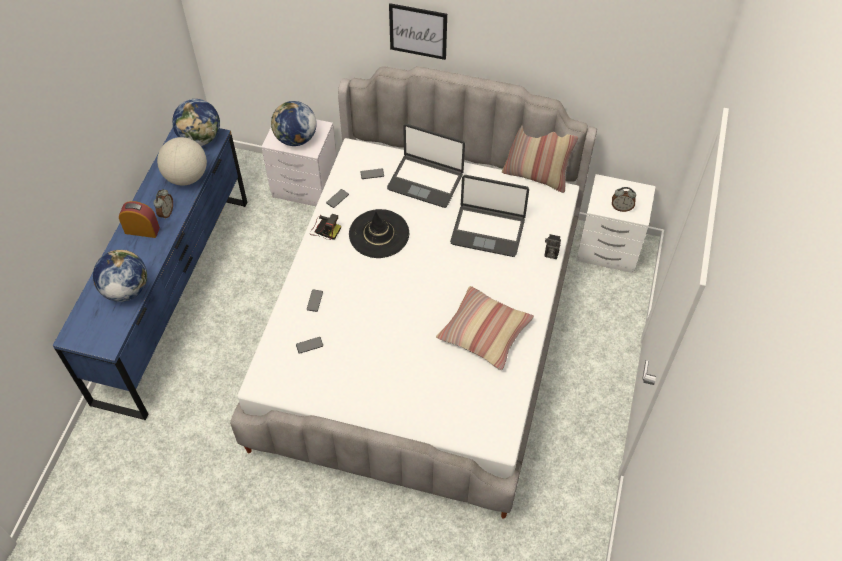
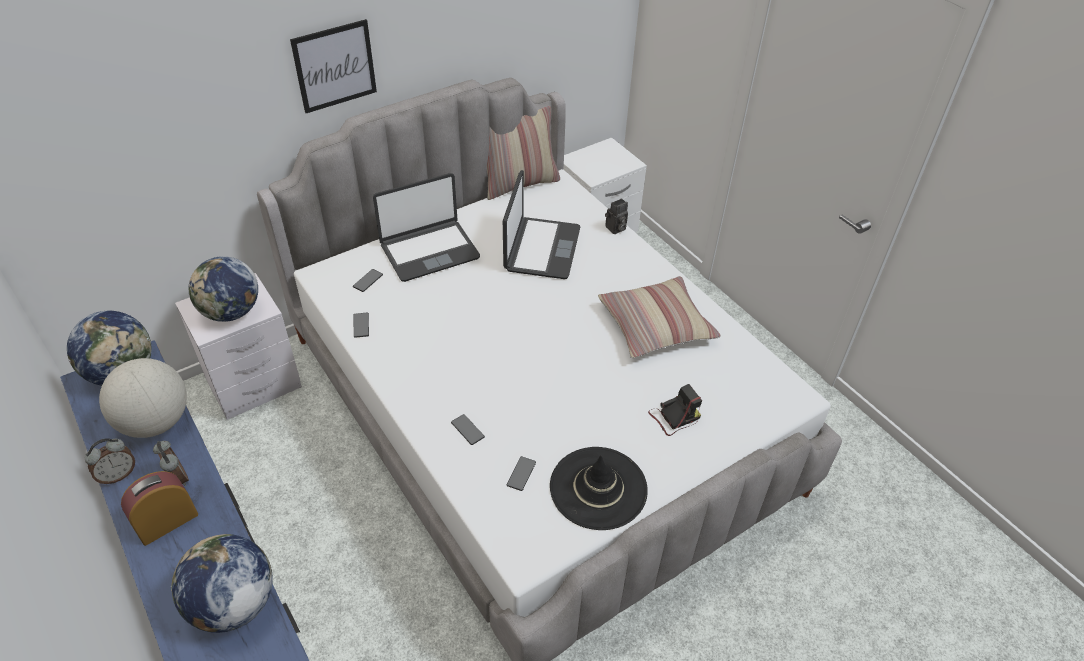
camera: 50 degrees left, 10 degrees down
(324, 229) = (386, 360): camera -> camera (674, 418)
(379, 234) = (447, 323): black hat -> black hat (598, 488)
(488, 230) = (541, 249): laptop -> laptop turned 45 degrees counterclockwise
(621, 208) = (610, 166): alarm clock -> alarm clock (118, 475)

